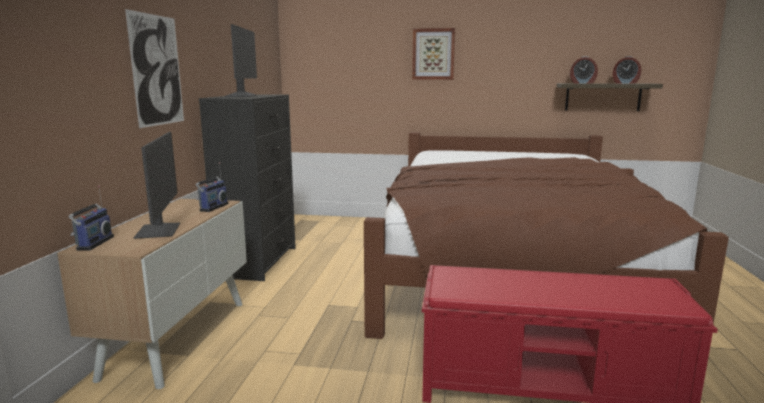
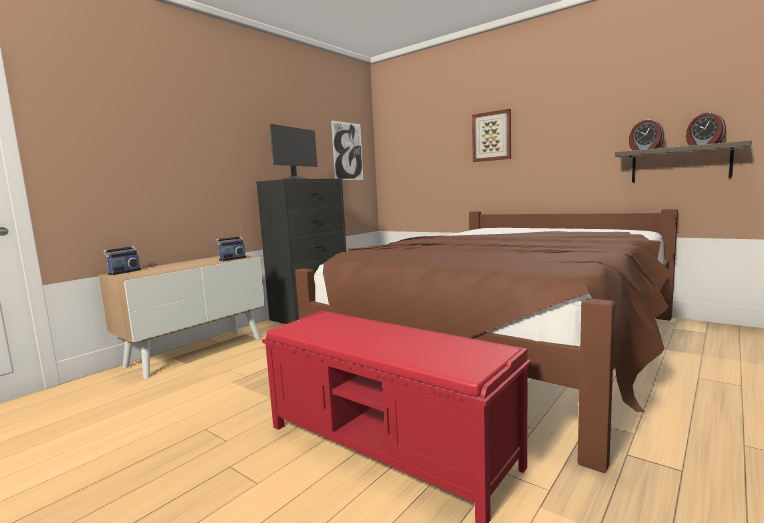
camera: 30 degrees right, 5 degrees down
(157, 70) = (212, 161): picture -> picture (347, 151)
(159, 230) = (170, 268): monitor -> none

